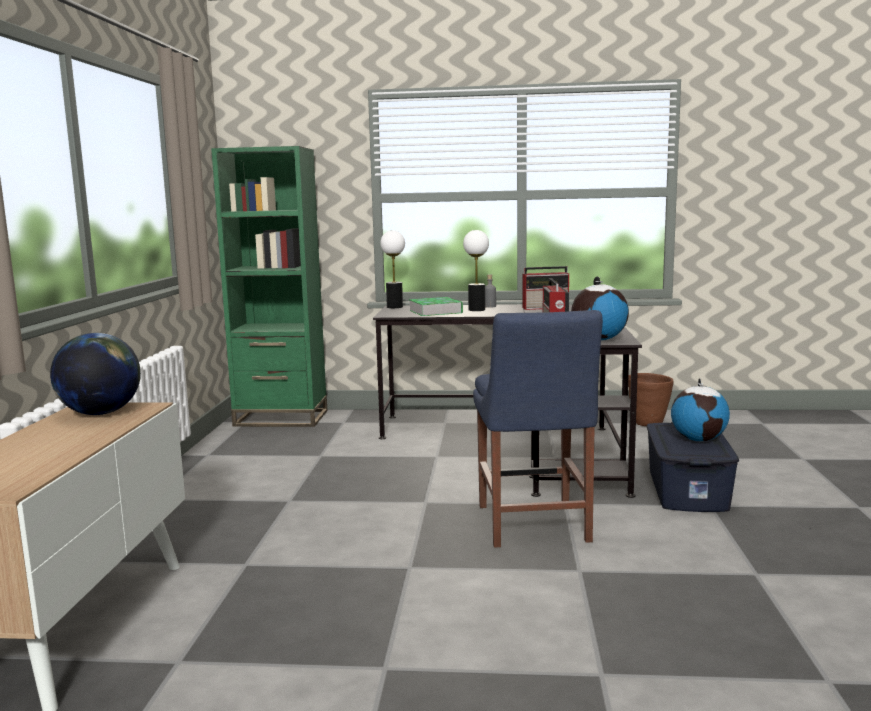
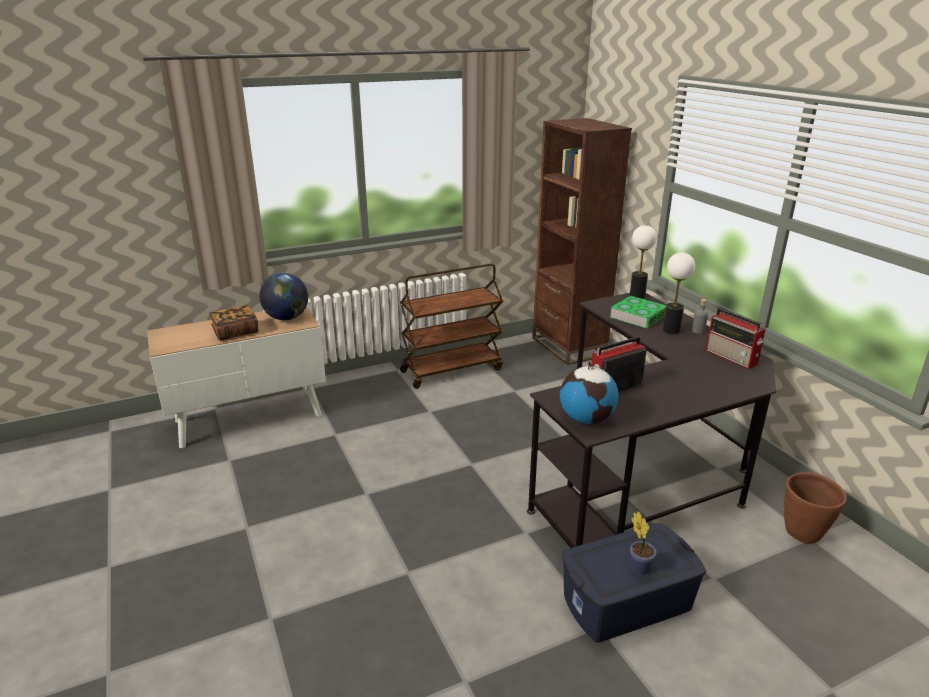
camera: 60 degrees right, 15 degrees up
(73, 441) = (235, 332): none -> book
(221, 472) = (452, 370): none -> brown cart
(281, 418) = (568, 347): green bookcase -> brown bookcase
(533, 526) = (468, 528): blue chair -> none
(698, 439) = (638, 567): globe -> potted plant

